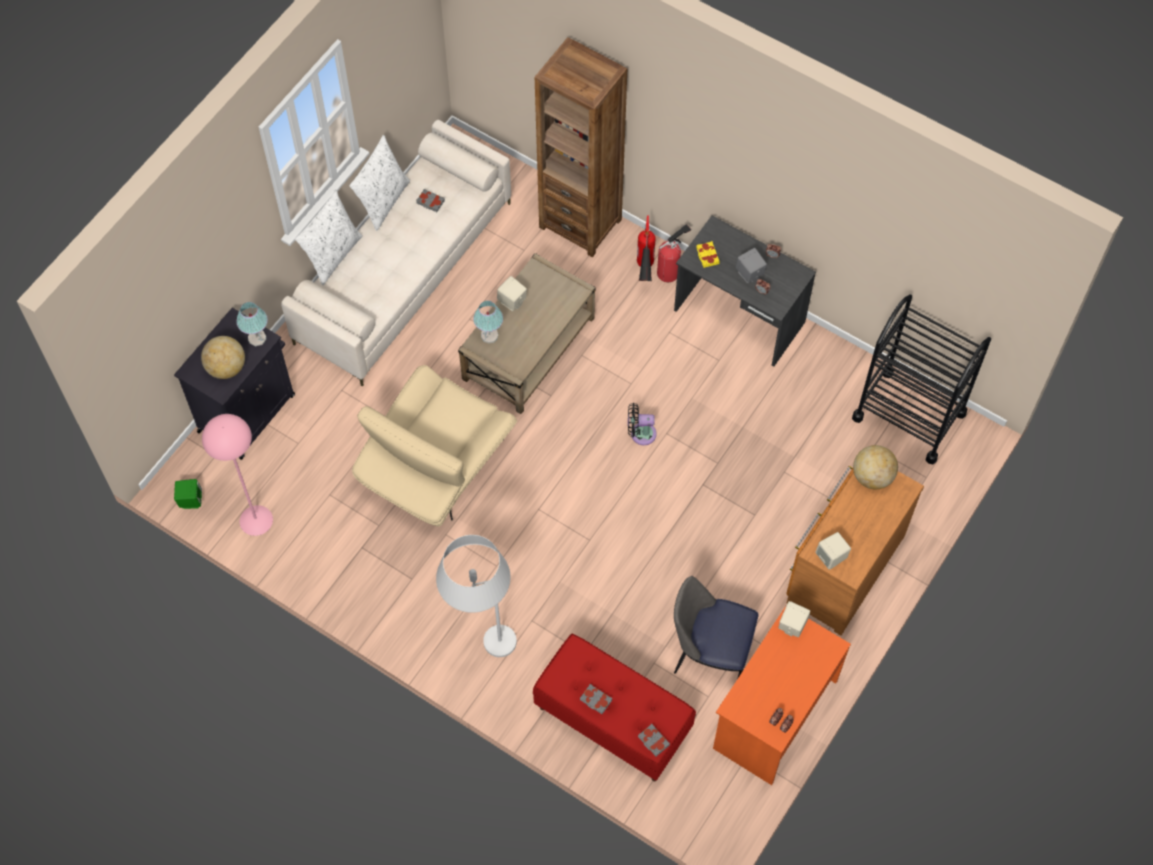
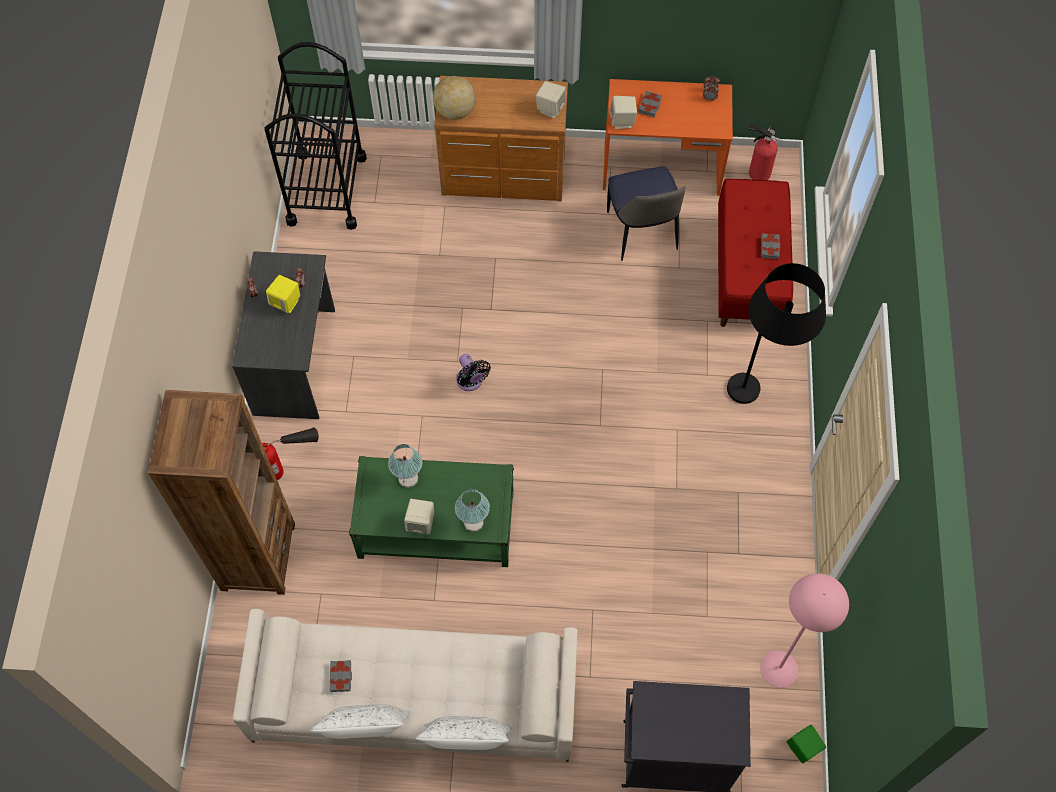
camera: 120 degrees left, 0 degrees up
(226, 368) = (706, 713): globe -> none
(257, 338) = (651, 704): table lamp -> table lamp (408, 478)
(435, 467) = (616, 536): beige armchair -> none
(481, 646) = (757, 401): white floor lamp -> black floor lamp
(528, 348) = (436, 525): beige coffee table -> green coffee table
(653, 741) = (772, 193): grey book -> grey book (650, 106)
(670, 271) = (274, 444): fire extinguisher -> fire extinguisher (757, 172)
(707, 256) = (285, 347): yellow book -> none
(749, 274) = (286, 302): grey speaker -> yellow speaker

